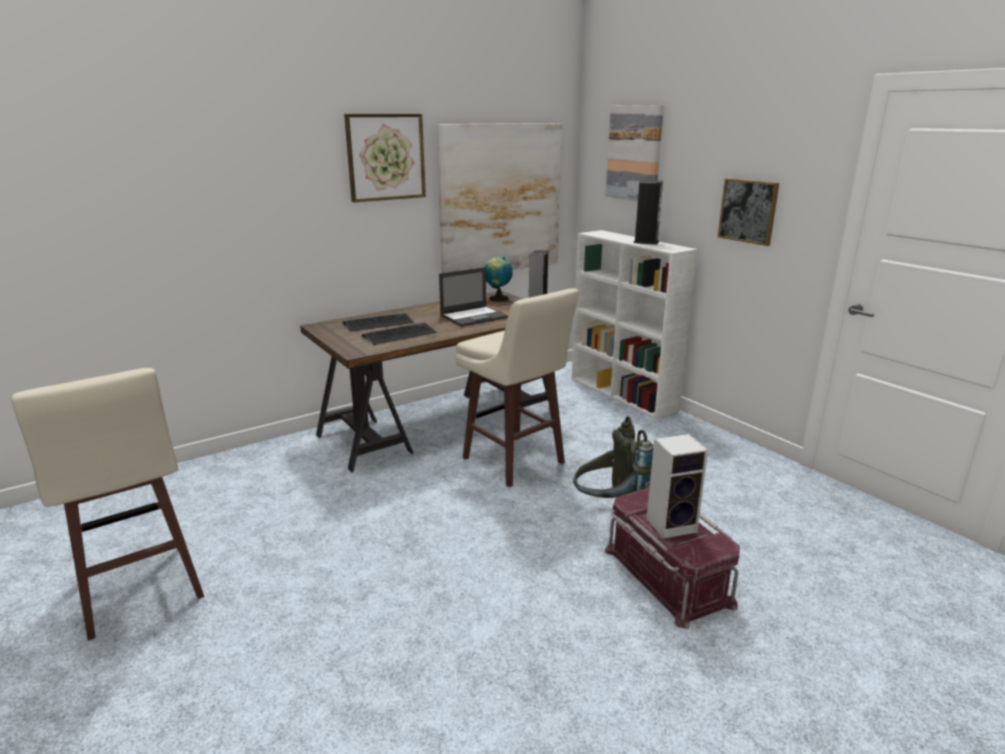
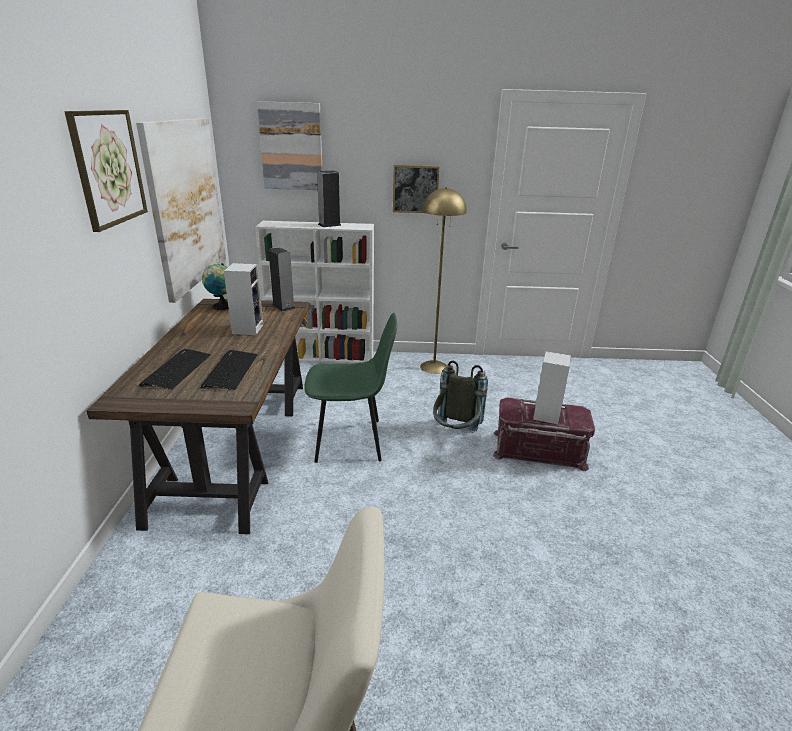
camera: 55 degrees left, 5 degrees up
(474, 316) = (247, 329): laptop -> speaker
(514, 462) = (351, 440): beige stool -> green chair
(717, 451) = (434, 367): none -> yellow floor lamp

